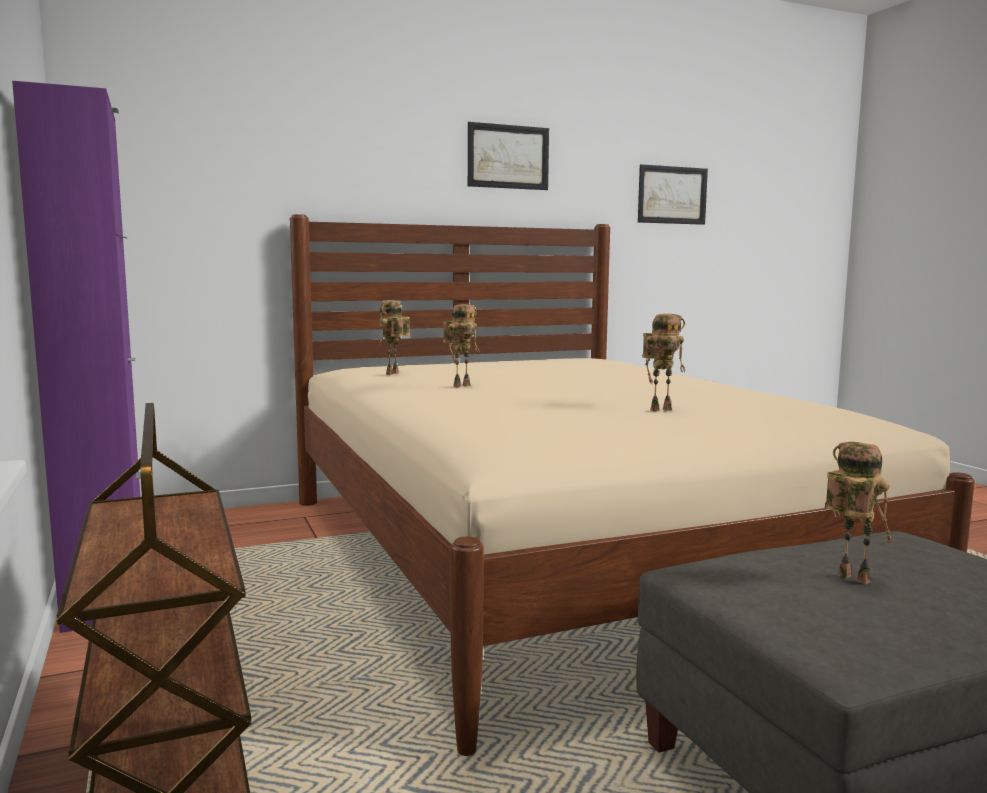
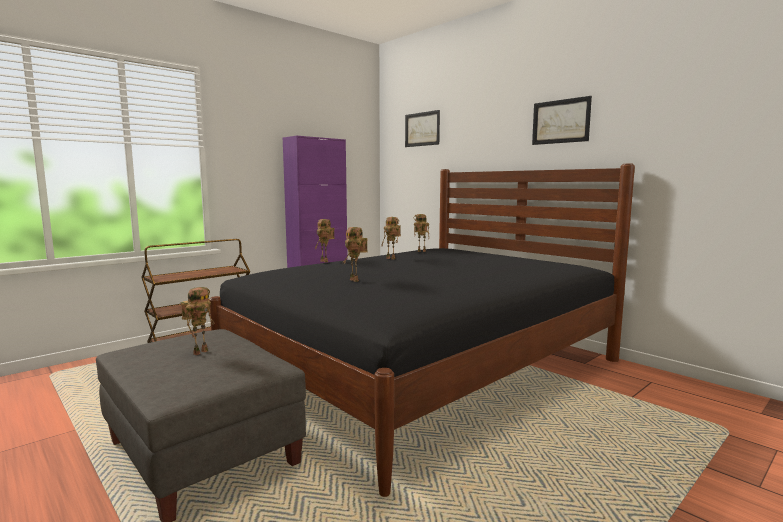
camera: 70 degrees right, 0 degrees up
(423, 411) = (325, 261): none -> toy robot
(557, 556) = (425, 368): beige bed -> black bed
(672, 195) = (719, 131): picture -> picture (422, 129)

